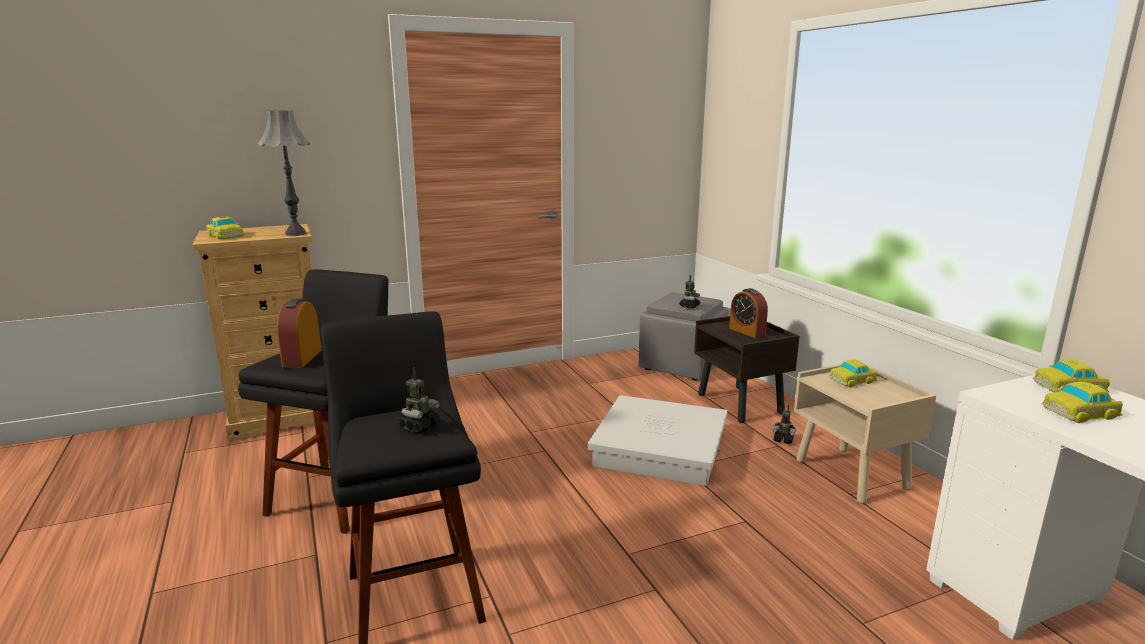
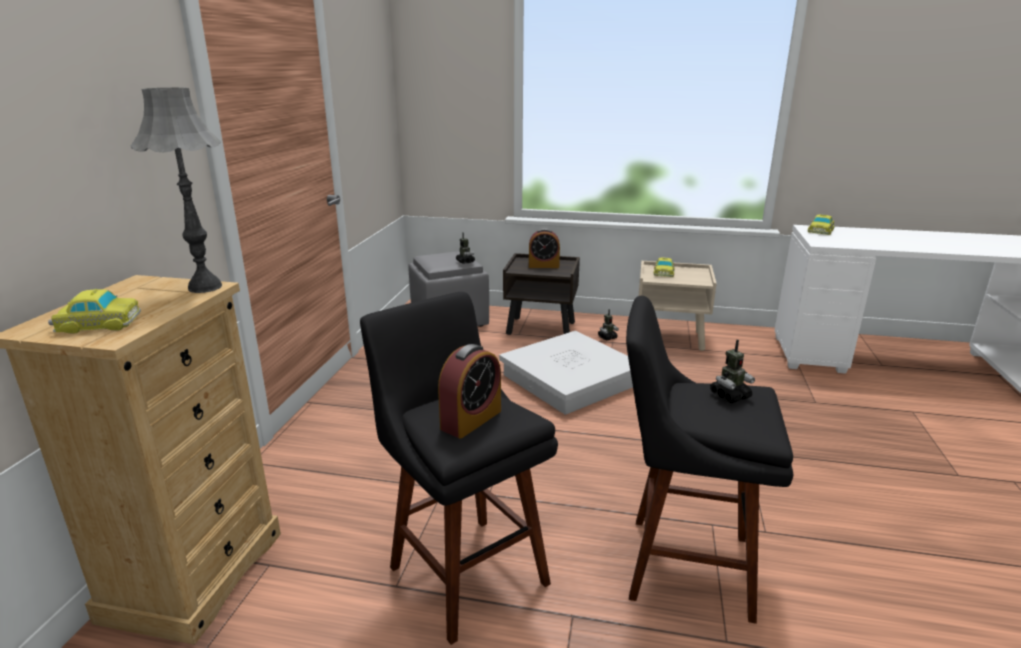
camera: 55 degrees left, 5 degrees up
(302, 358) = (471, 420): alarm clock -> alarm clock turned 90 degrees counterclockwise
(419, 426) = (730, 396): toy robot -> toy robot turned 90 degrees clockwise
(1081, 412) = (853, 239): toy car -> none

